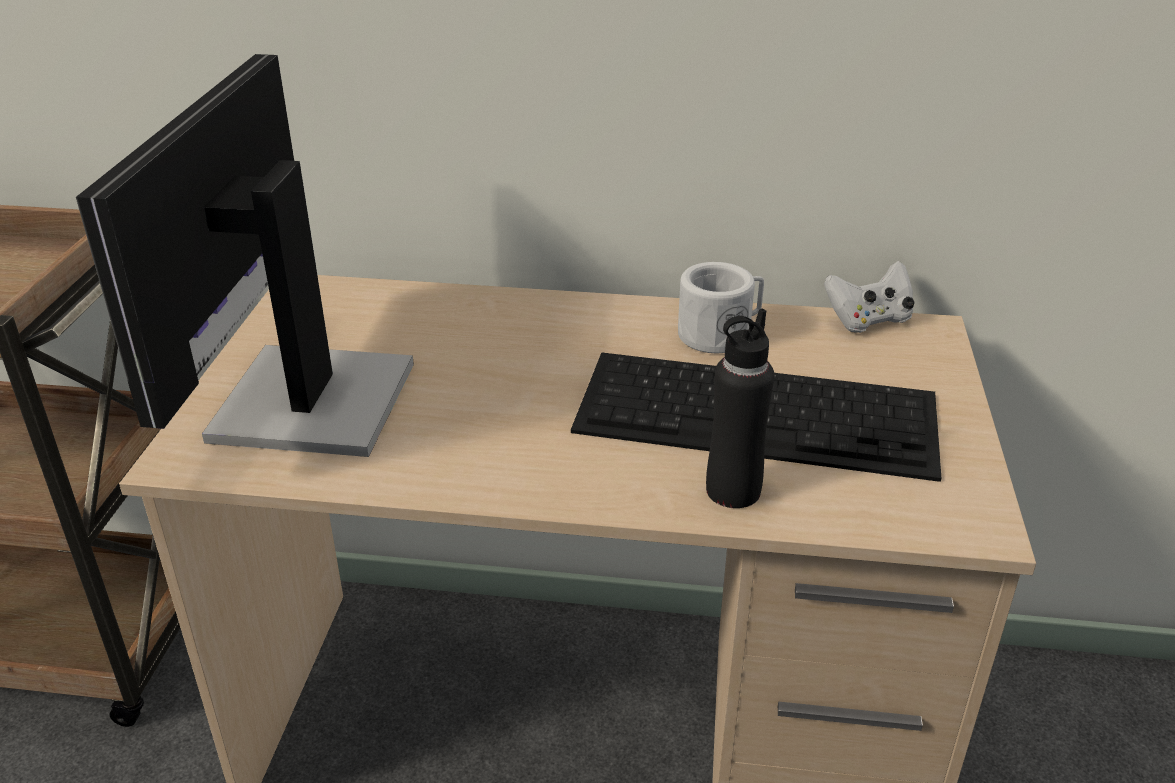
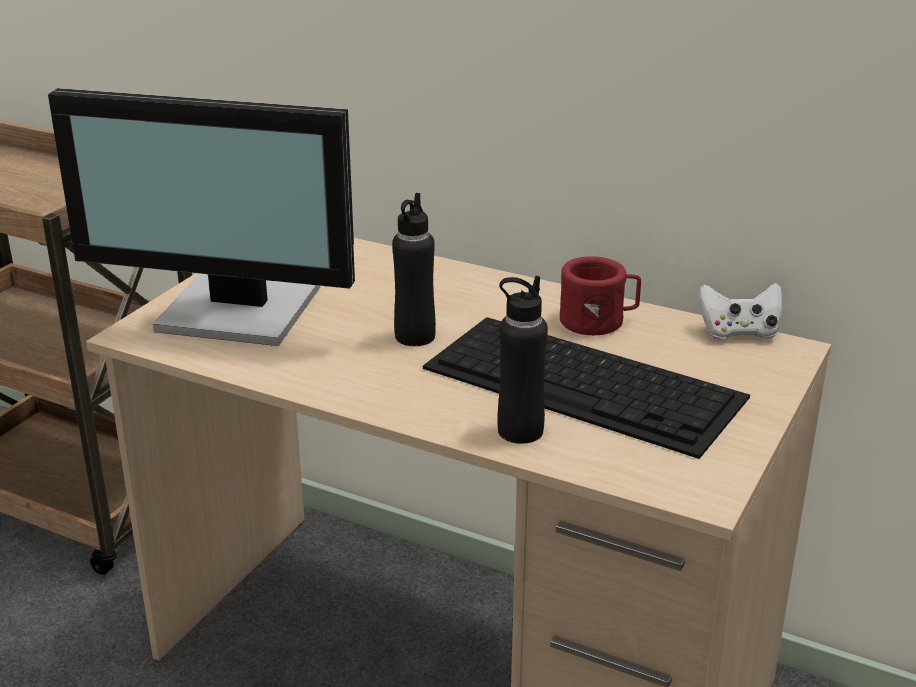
camera: 20 degrees right, 5 degrees down
(303, 403) = (239, 313): monitor -> monitor turned 105 degrees counterclockwise
(535, 393) = (414, 336): none -> black bottle
(721, 334) = (599, 321): white mug -> red mug

